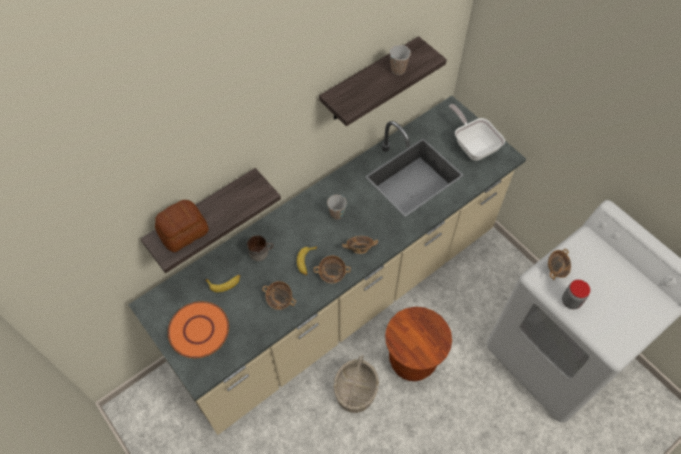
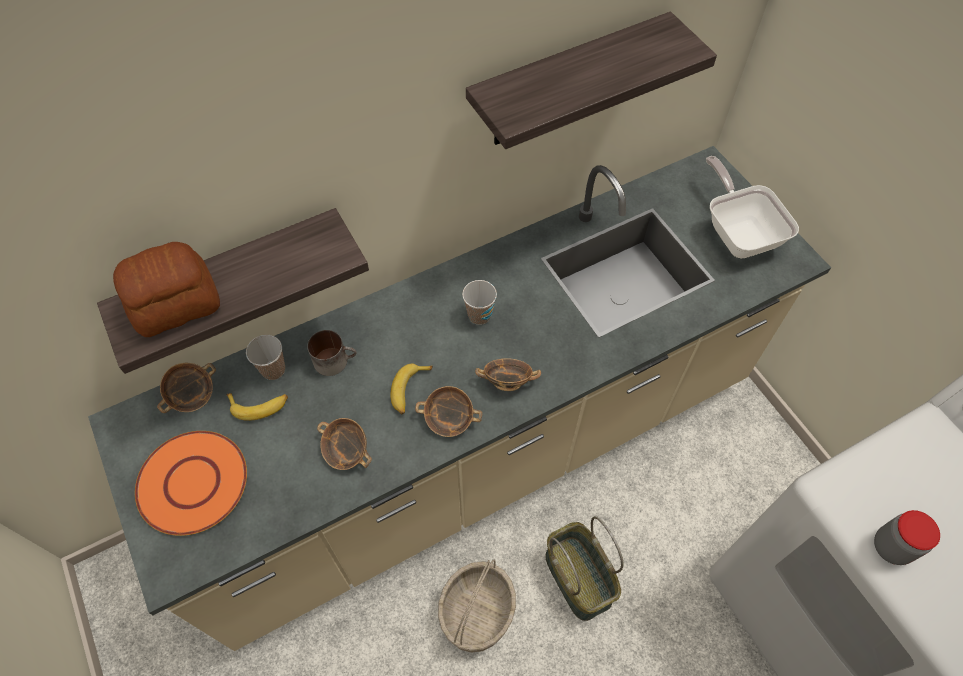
camera: 10 degrees right, 0 degrees up
(398, 70) = (622, 62): cup -> cup (273, 370)
(412, 361) = (579, 578): brown stool -> basket
(556, 269) = (869, 478): bowl -> bowl (193, 396)

